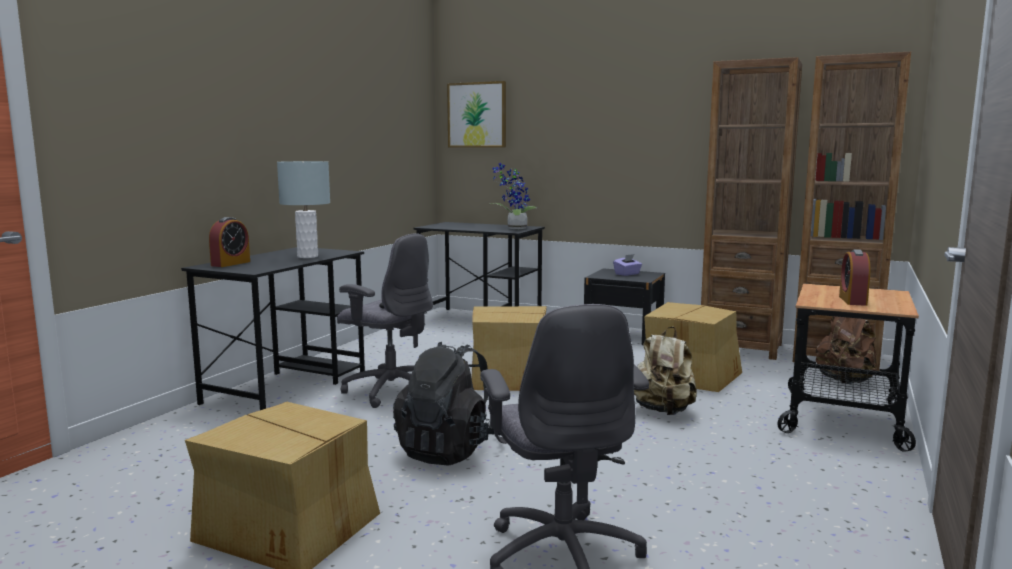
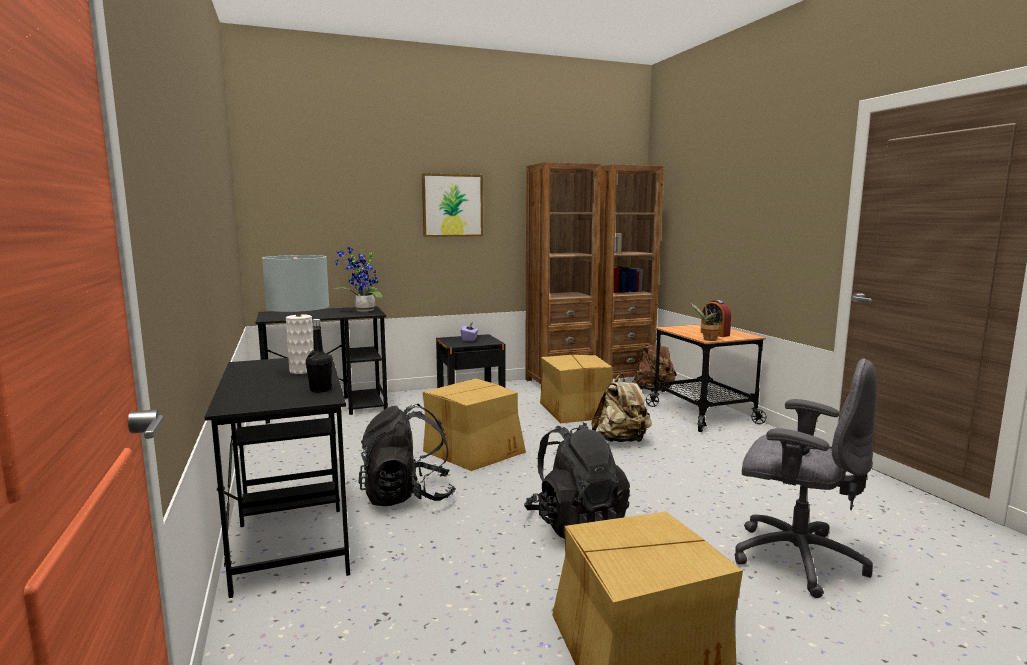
camera: 45 degrees left, 0 degrees up
(230, 263) = (251, 397): alarm clock -> none
(270, 267) = (320, 390): none -> black bottle
(390, 390) = (407, 496): grey office chair -> black backpack
(477, 115) = (291, 196): picture -> picture (452, 205)
(812, 303) = (708, 339): none -> potted plant

